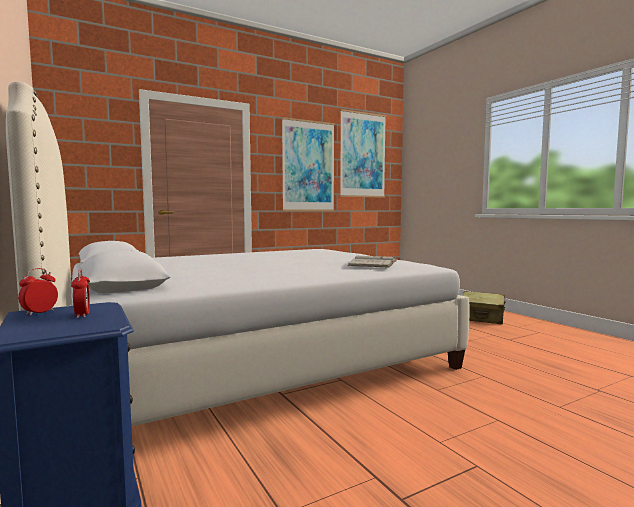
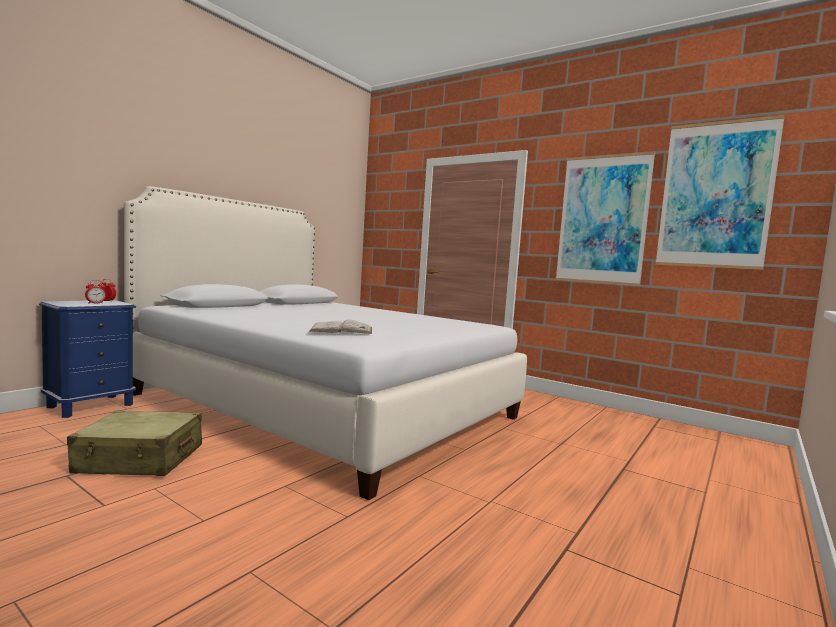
camera: 65 degrees right, 0 degrees up
(482, 316) = (701, 525): beige suitcase -> beige suitcase (140, 459)

